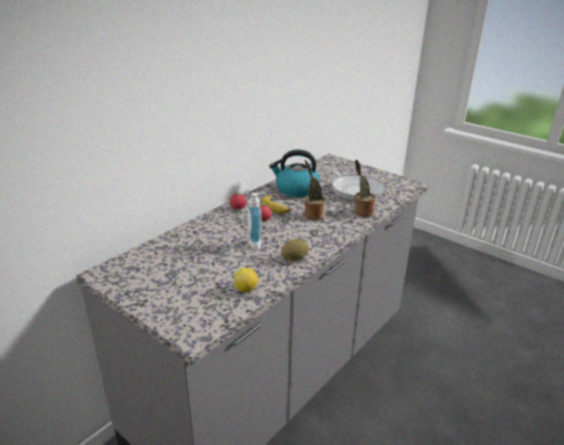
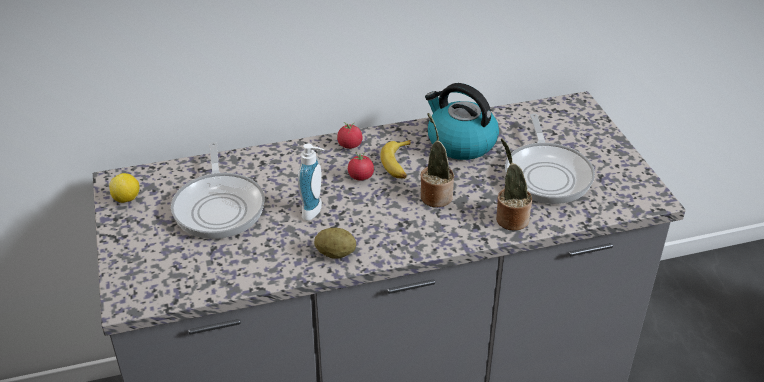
camera: 35 degrees right, 10 degrees up
(194, 261) = (219, 206): none -> frying pan
(246, 289) = (235, 270): lemon -> lemon (127, 199)

